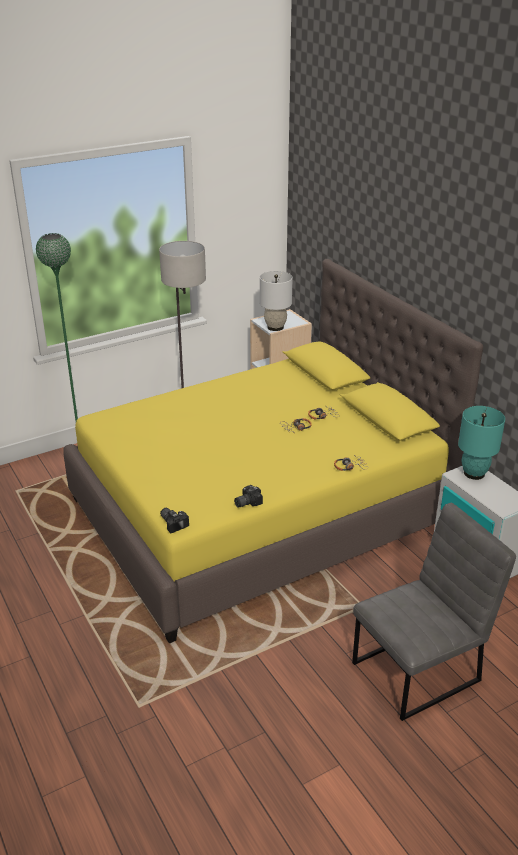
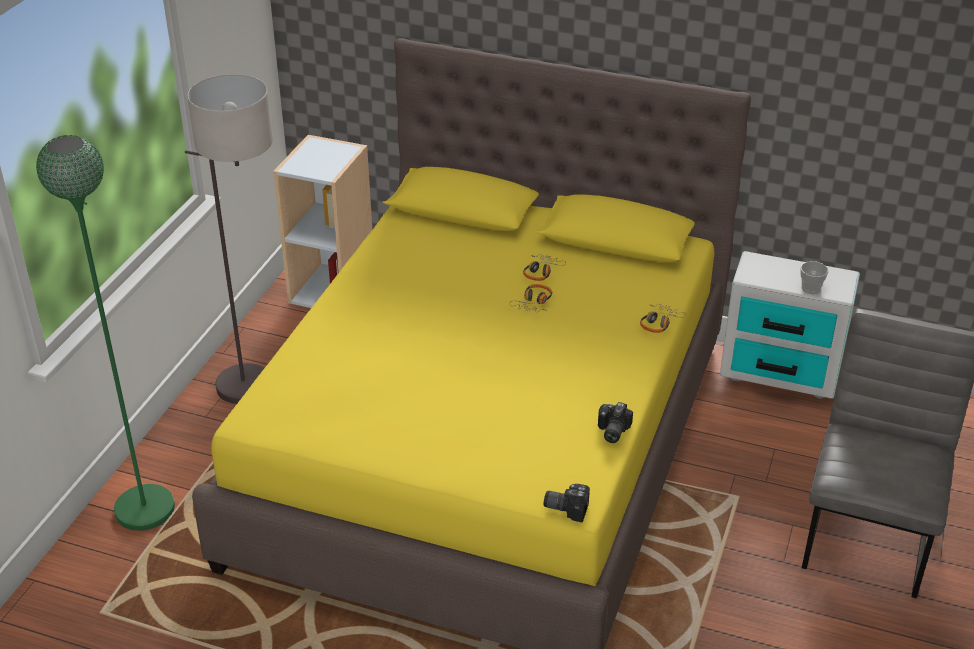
camera: 40 degrees left, 5 degrees up
(275, 327) = (327, 170): white table lamp -> none
(474, 473) = (764, 266): turquoise table lamp -> none
(487, 497) = (810, 288): none -> cup

